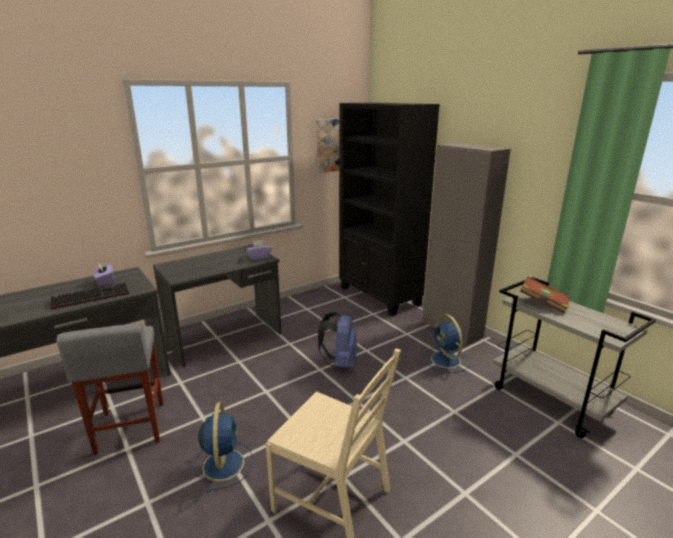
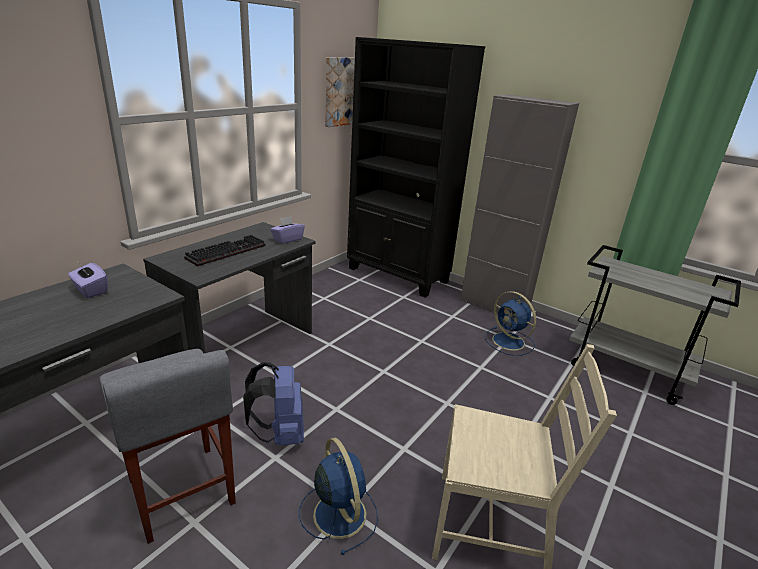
camera: 20 degrees left, 5 degrees up
(92, 297) = (87, 315): keyboard -> keyboard (227, 251)
(340, 363) = (402, 360): blue backpack -> blue backpack (280, 434)
(543, 303) = (628, 272): brown book -> none

